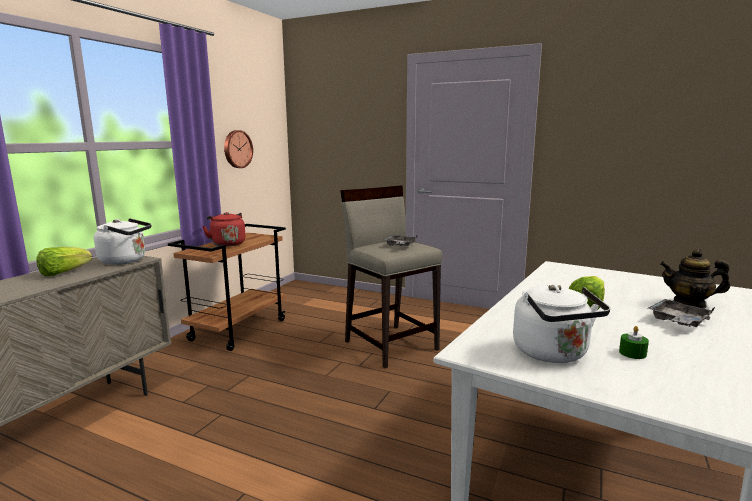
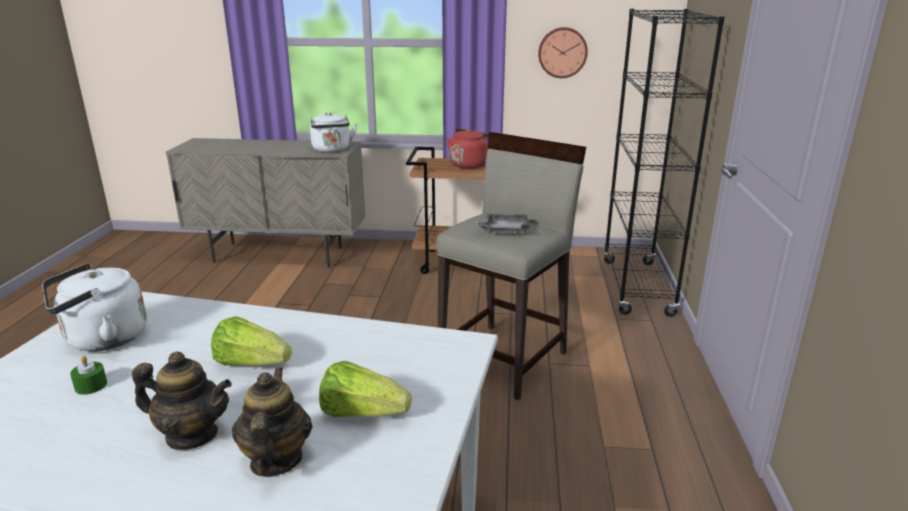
camera: 70 degrees right, 10 degrees up
(64, 273) = (290, 146): lettuce -> lettuce (362, 413)
(338, 293) = (637, 287): none -> black bookcase
(678, 321) = (192, 435): grey tray -> teapot

